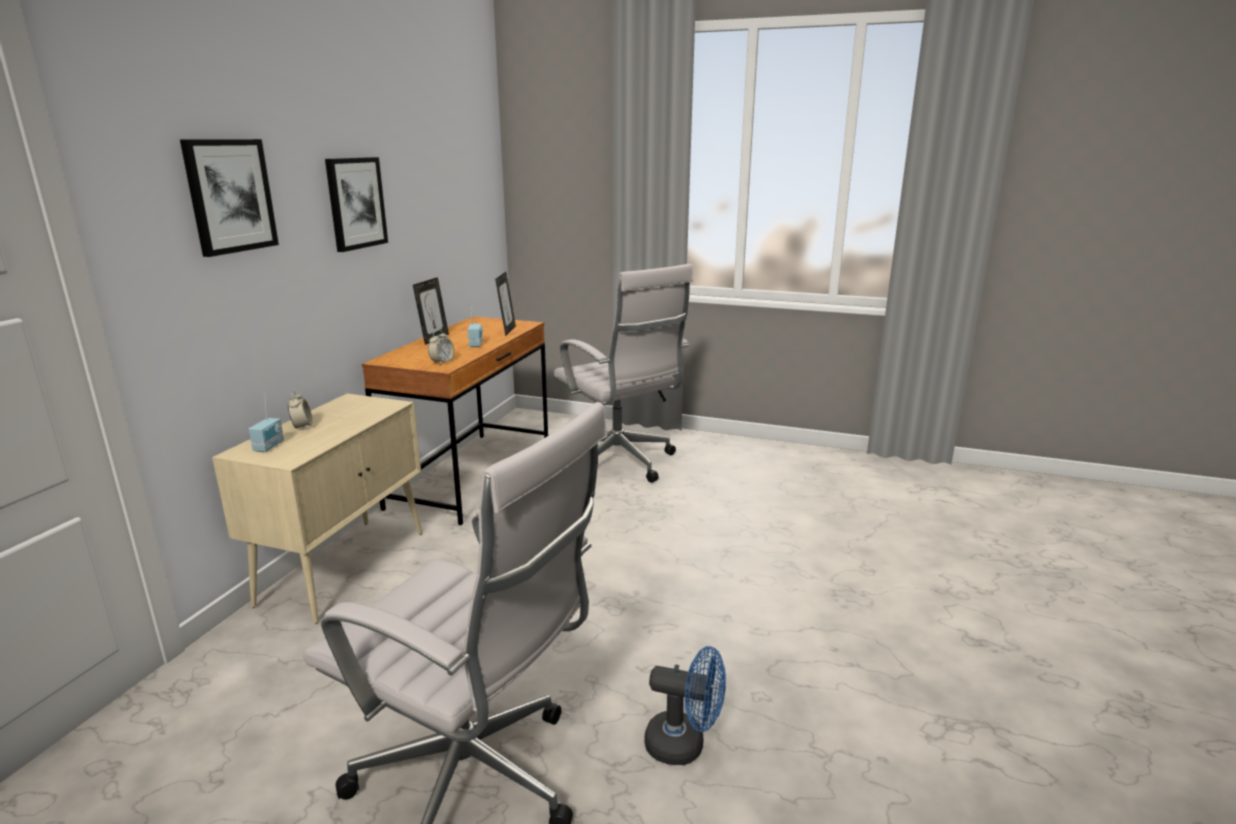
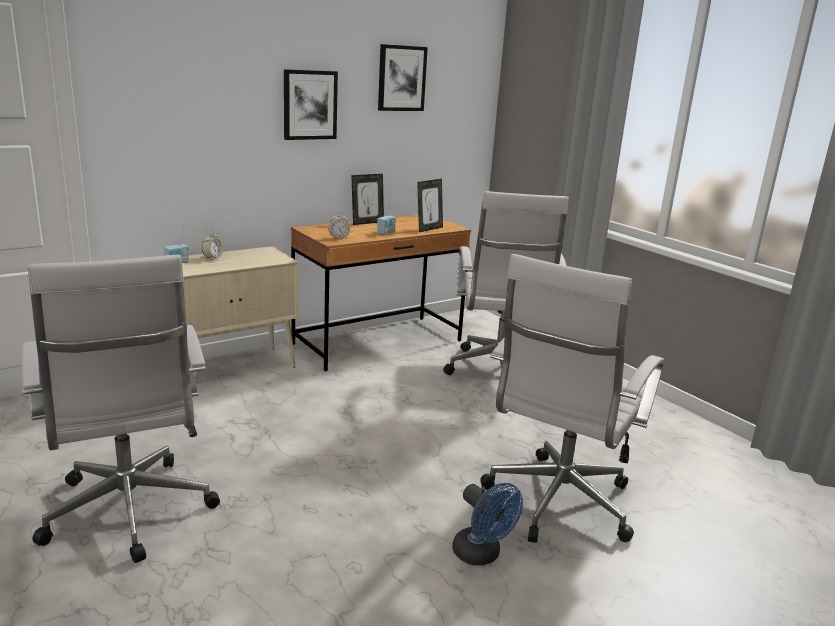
camera: 35 degrees right, 0 degrees up
(230, 196) = (191, 89): picture -> picture (401, 78)
(684, 745) = (263, 563): blue fan -> blue fan (481, 555)
(817, 557) = (556, 505): none -> white office chair

